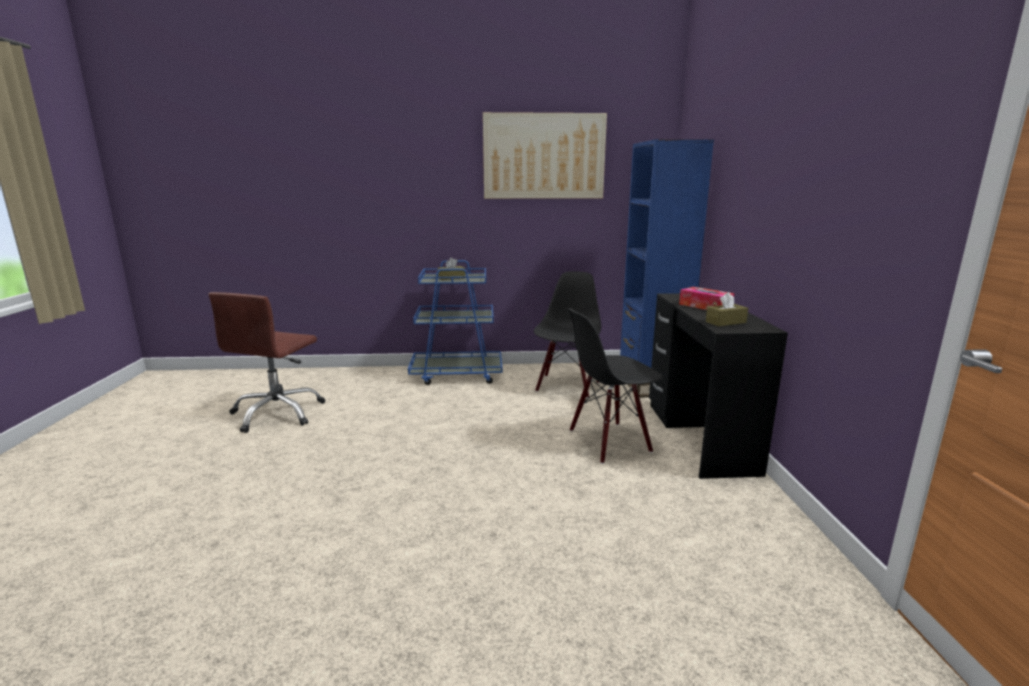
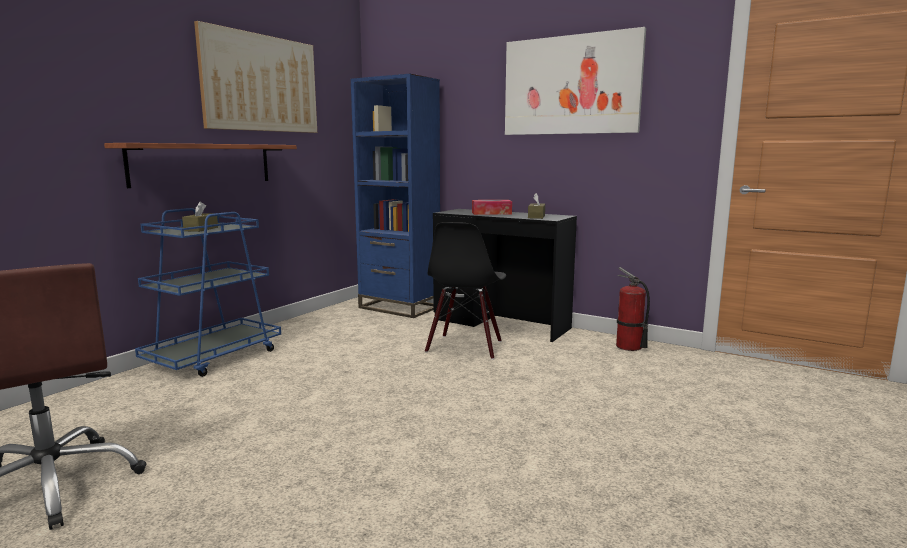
camera: 55 degrees left, 5 degrees down
(481, 226) = (203, 164): none -> shelf
(567, 386) = (346, 329): black chair -> none
(775, 531) = (629, 347): none -> fire extinguisher
(809, 148) = (571, 85): none -> picture

